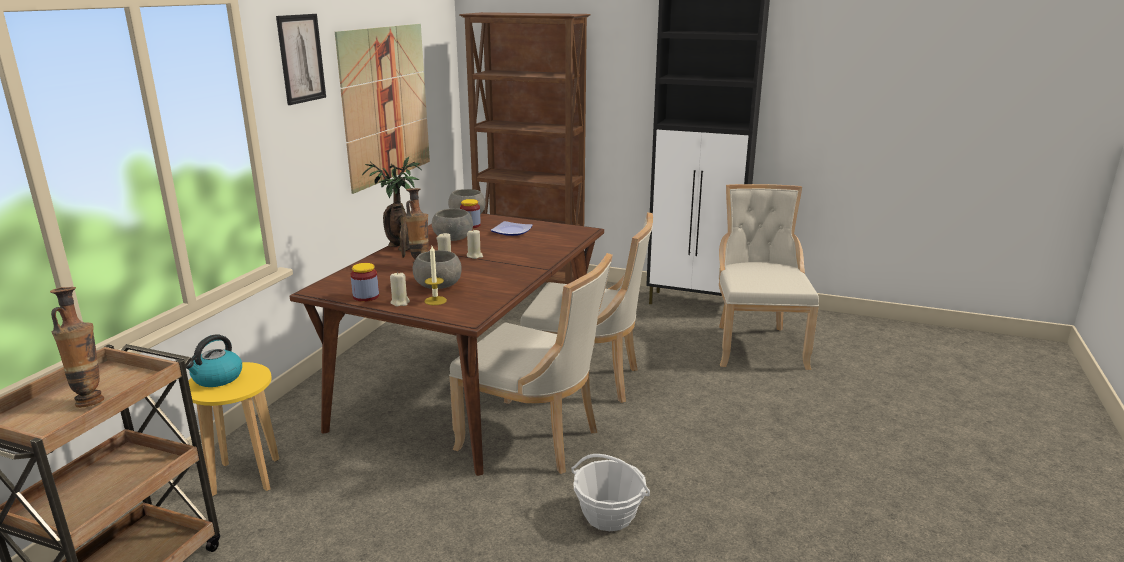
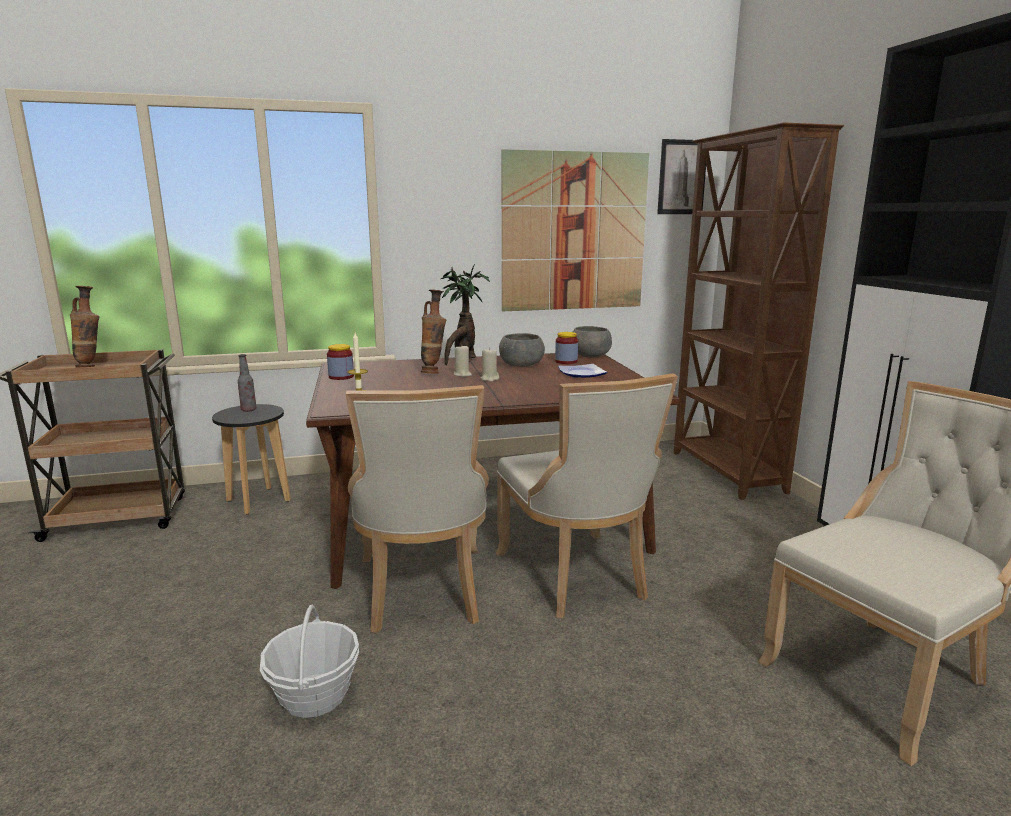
camera: 55 degrees right, 5 degrees down
(217, 378) = (248, 410): kettle -> bottle
(245, 477) = (258, 501): yellow stool -> black stool
(301, 58) = (449, 170): picture -> picture (682, 177)
(400, 302) = (340, 386): beige candle -> none
(438, 285) = (397, 386): grey bowl -> none

